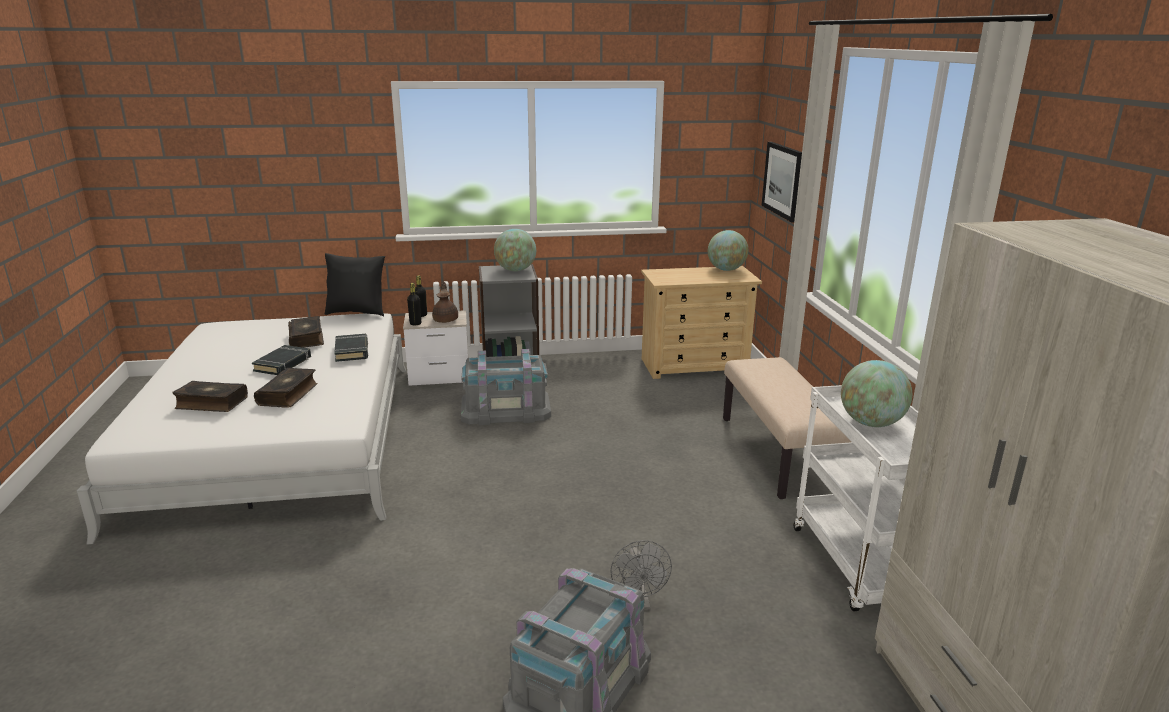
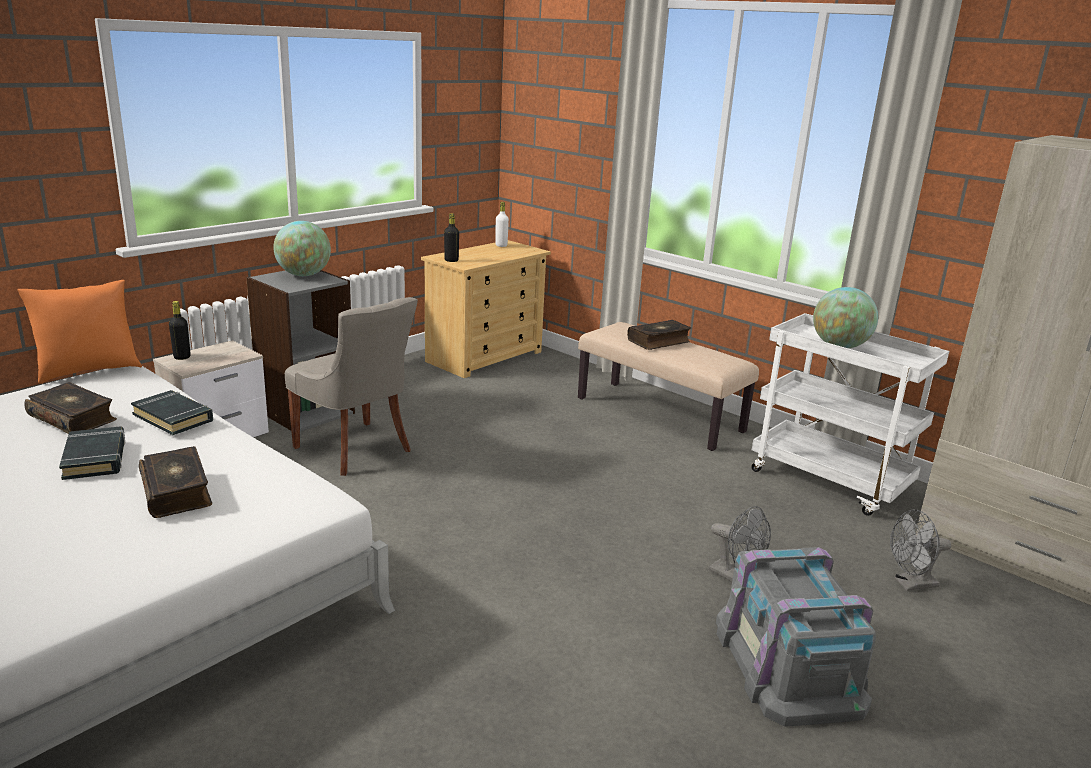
camera: 40 degrees left, 0 degrees up
(211, 403) = (70, 539): book -> book (659, 341)
(357, 312) = (88, 371): black pillow -> orange pillow
(415, 323) = (192, 368): black bottle -> black bottle (451, 260)
(446, 320) = (226, 355): brown teapot -> none
(505, 409) = (355, 449): grey storage box -> grey chair
(726, 269) = (501, 245): globe -> white bottle
(783, 180) = (564, 142): picture -> none
(795, 685) = (910, 584): none -> grey fan

